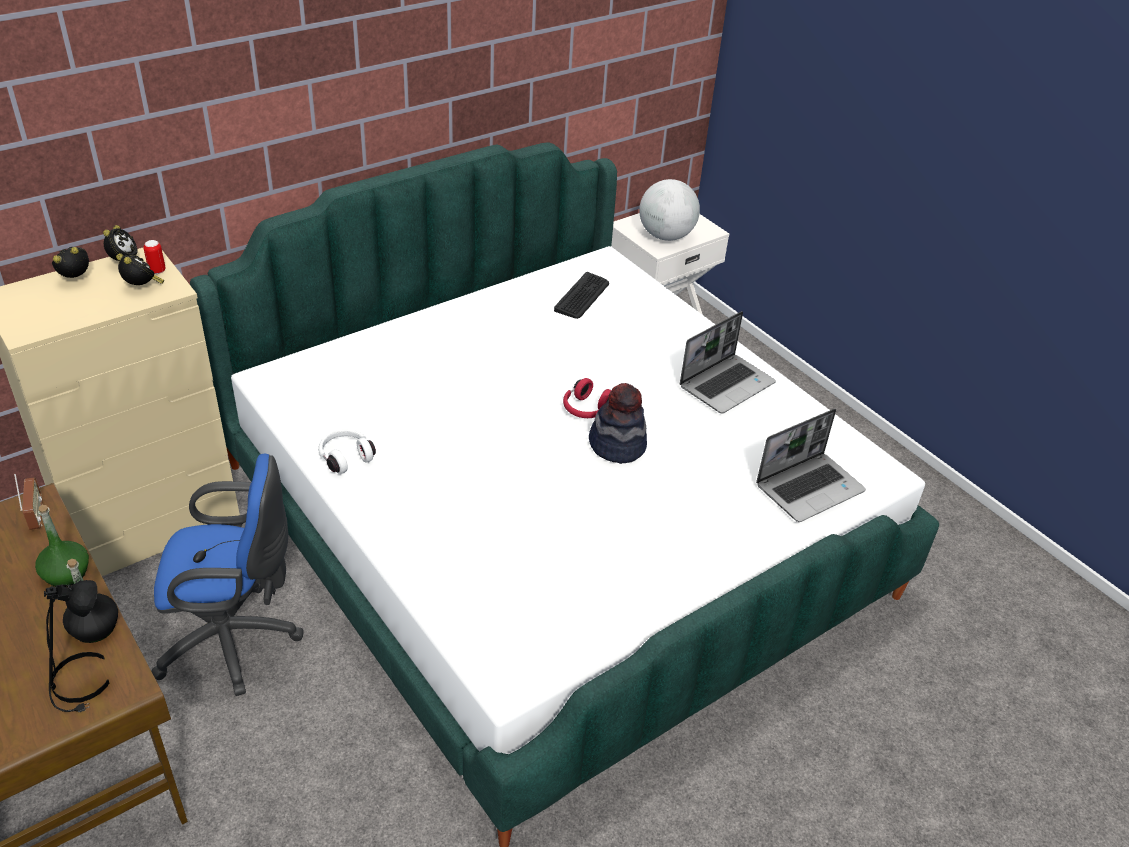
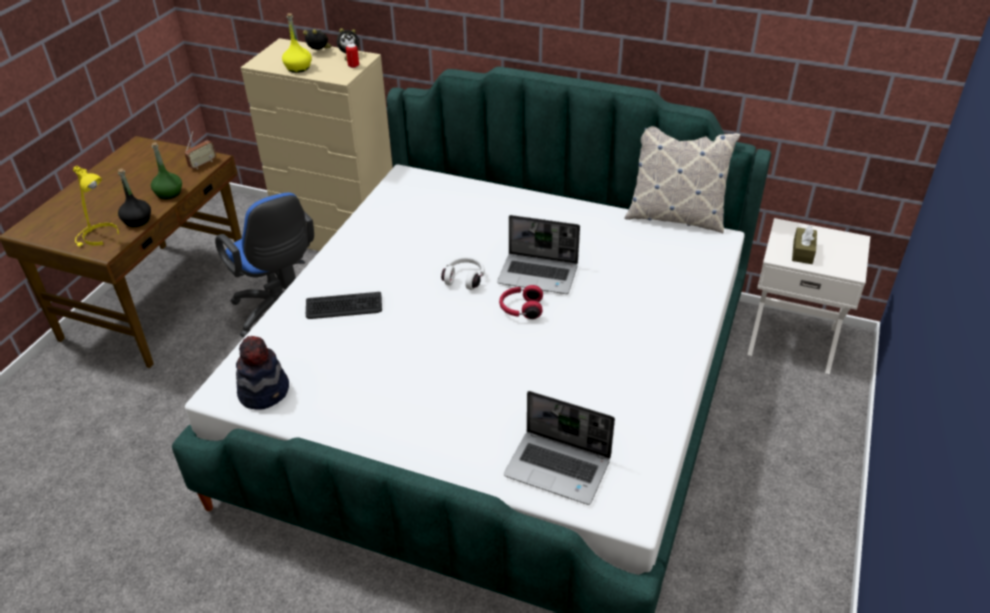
camera: 60 degrees right, 0 degrees up
(83, 682) = (99, 237): black table lamp -> yellow table lamp
(93, 308) = (298, 68): none -> yellow bottle
(142, 287) = (332, 70): alarm clock -> none
(345, 457) = (363, 236): white headphones -> white headphones (464, 278)
(551, 264) = (675, 217): none -> pillow
(582, 296) = (655, 248): keyboard -> keyboard (344, 307)
(617, 445) = (497, 341): hat -> hat (264, 391)
(665, 236) = (802, 252): globe -> brown tissue box
(727, 384) = (640, 367): laptop -> laptop (539, 275)

